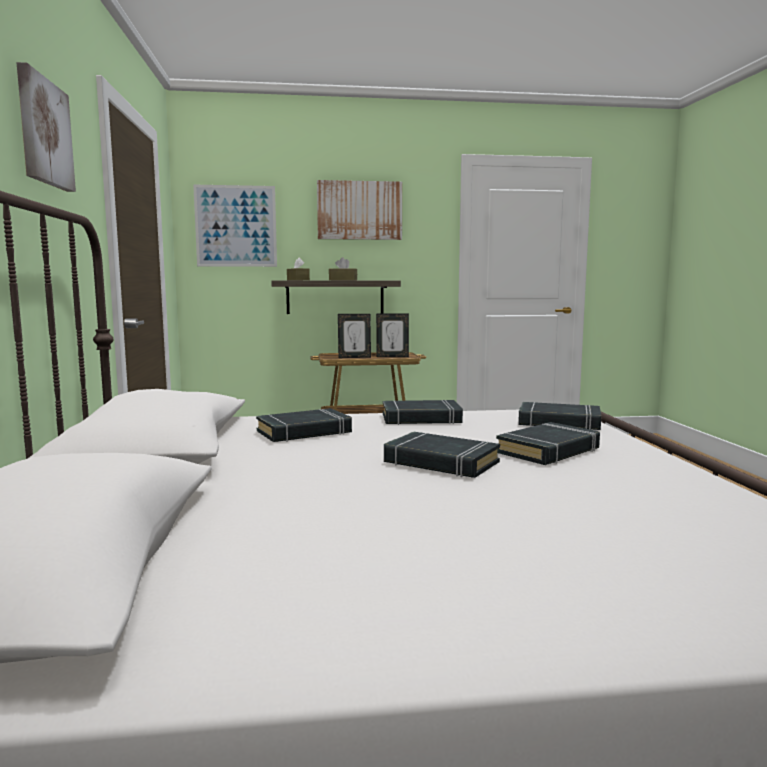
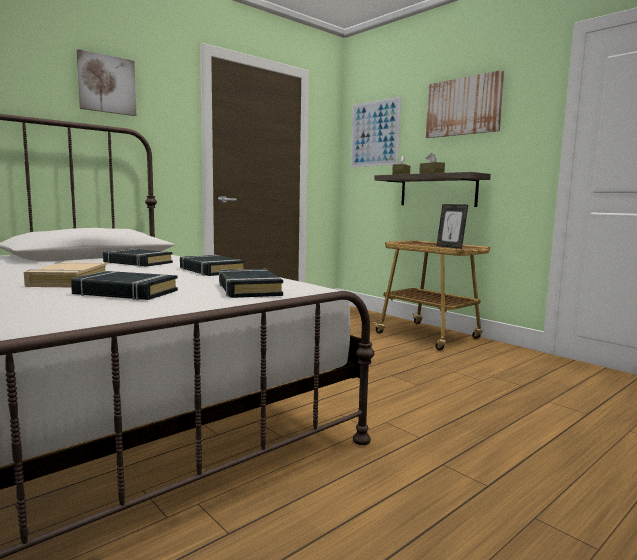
camera: 55 degrees right, 0 degrees up
(354, 357) = (419, 244): picture frame -> none
(440, 462) = (68, 281): black book -> beige book

